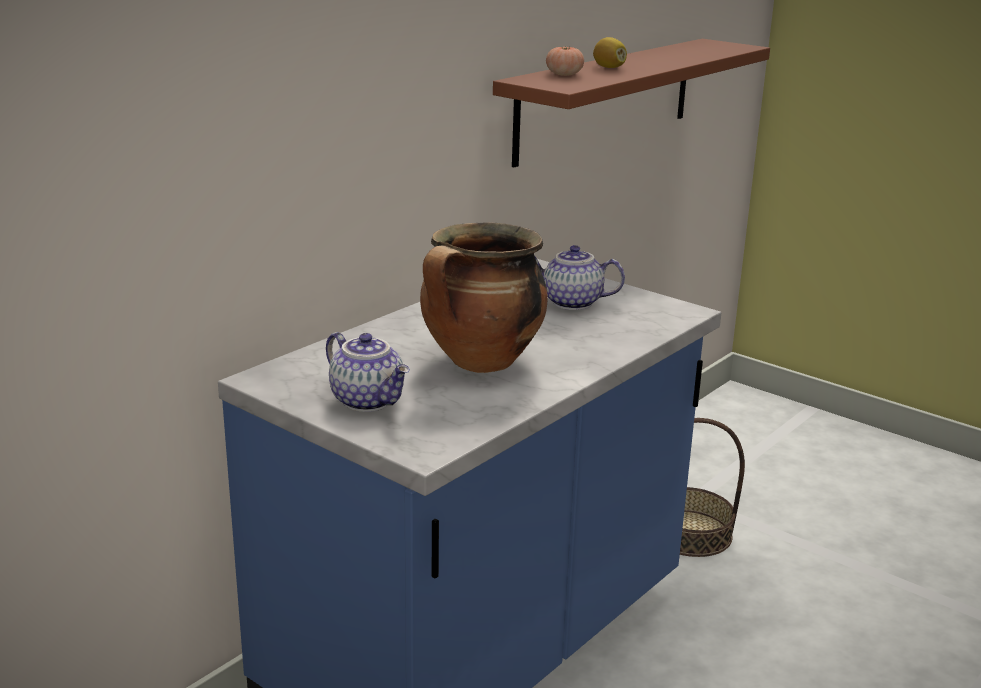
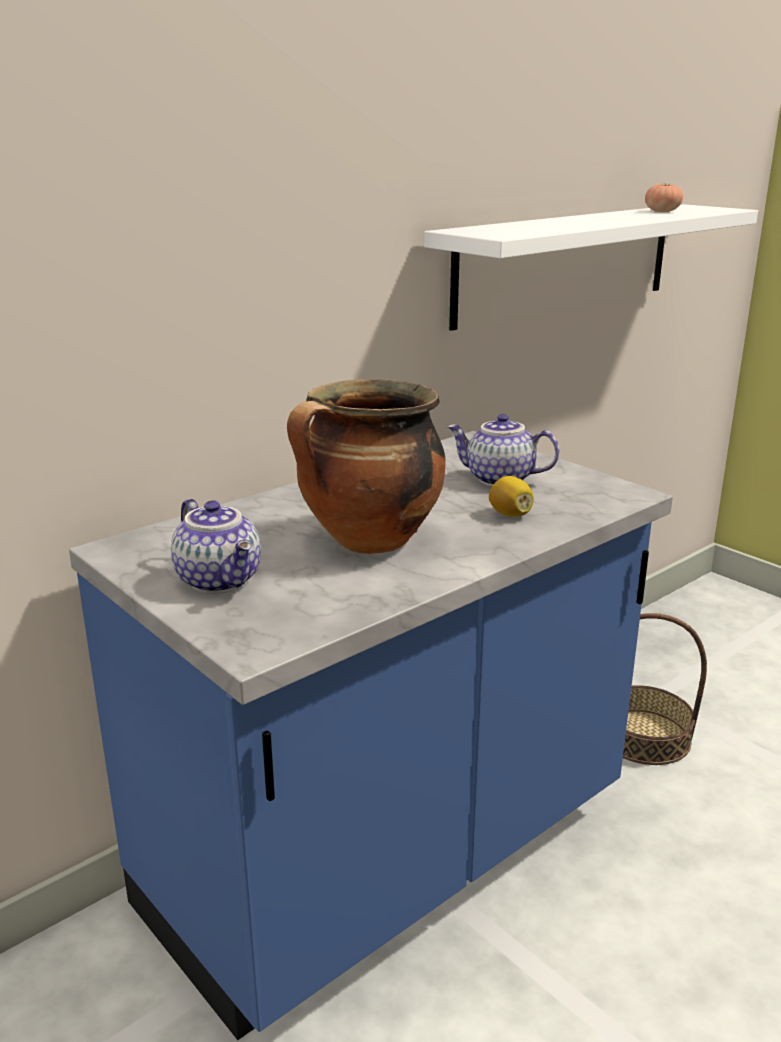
camera: 10 degrees right, 0 degrees up
(564, 74) = (508, 226): tomato -> tomato (662, 211)
(606, 99) = (566, 262): brown shelf -> white shelf
(609, 67) = (563, 222): lemon -> lemon (510, 514)

